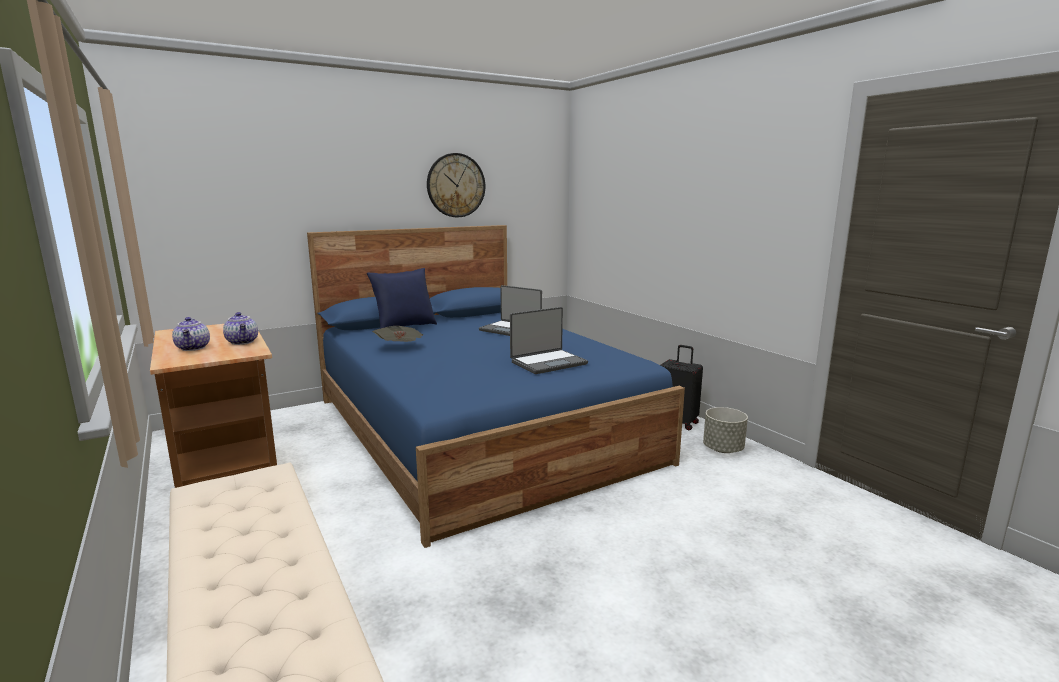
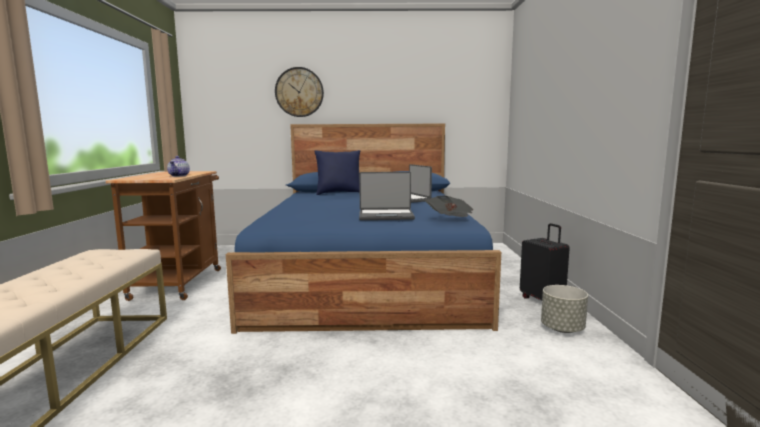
camera: 30 degrees right, 5 degrees down
(194, 348) = (151, 176): teapot -> none
(400, 347) = (310, 201): newspaper -> newspaper (450, 220)
(456, 185) = (403, 92): wall clock -> wall clock (299, 92)

